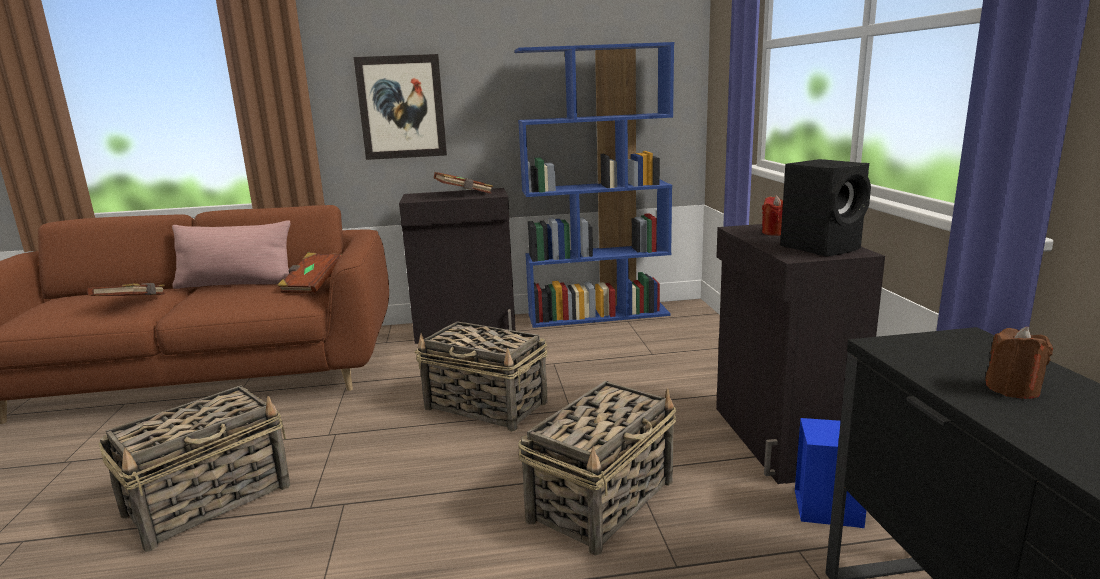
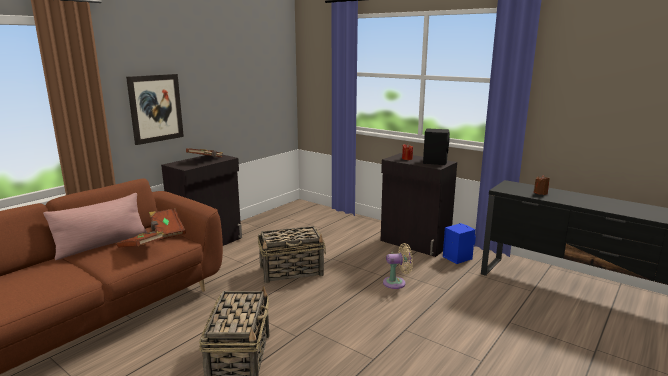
camera: 45 degrees left, 0 degrees up
(133, 304) = (59, 275): brown book -> brown book (142, 248)
(599, 315) = (265, 217): blue bookcase -> none
(603, 500) = (397, 283): basket -> beige fan

